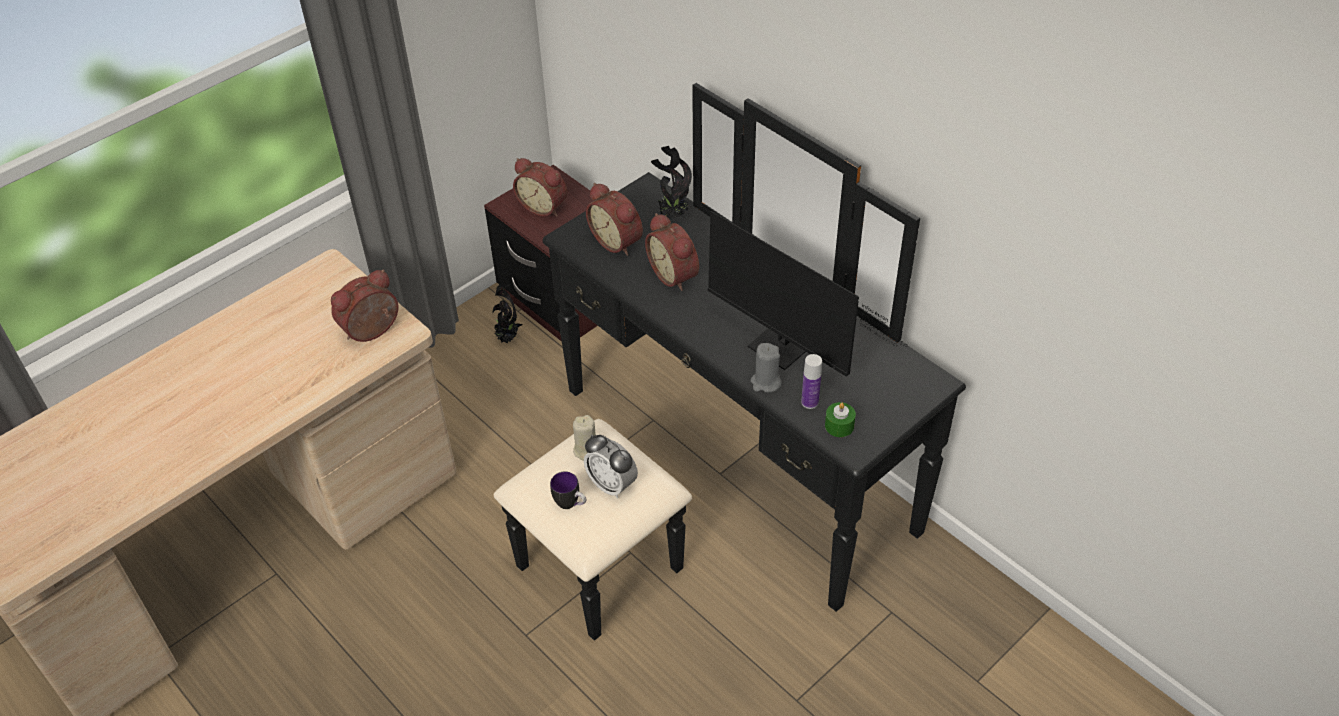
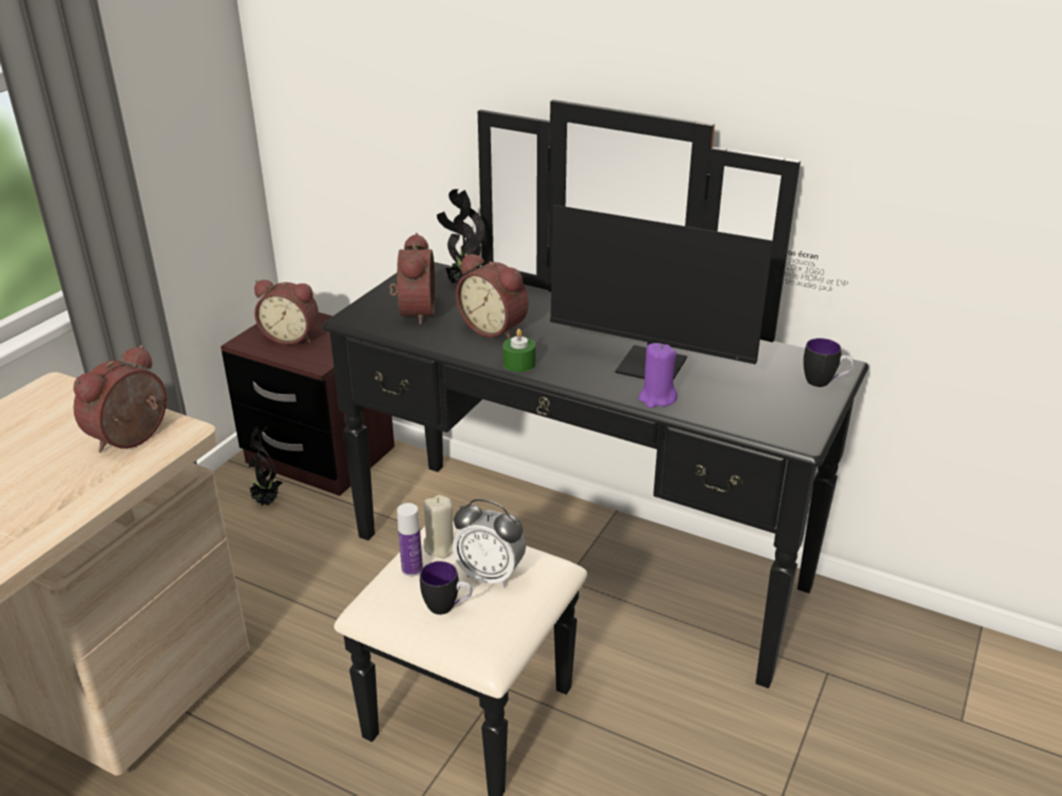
camera: 20 degrees left, 15 degrees down
(618, 241) = (413, 312): alarm clock -> alarm clock turned 120 degrees counterclockwise
(766, 382) = (657, 398): grey candle -> purple candle
(809, 402) = (718, 406): bottle -> bottle (412, 569)
(839, 425) = (766, 420): green candle -> green candle (519, 363)
(912, 398) = (824, 383): none -> mug

